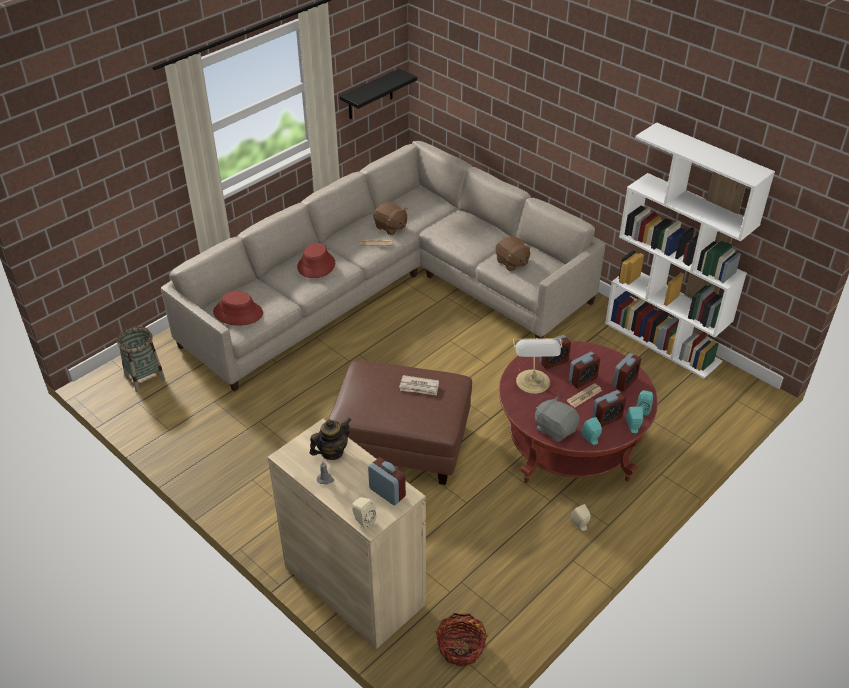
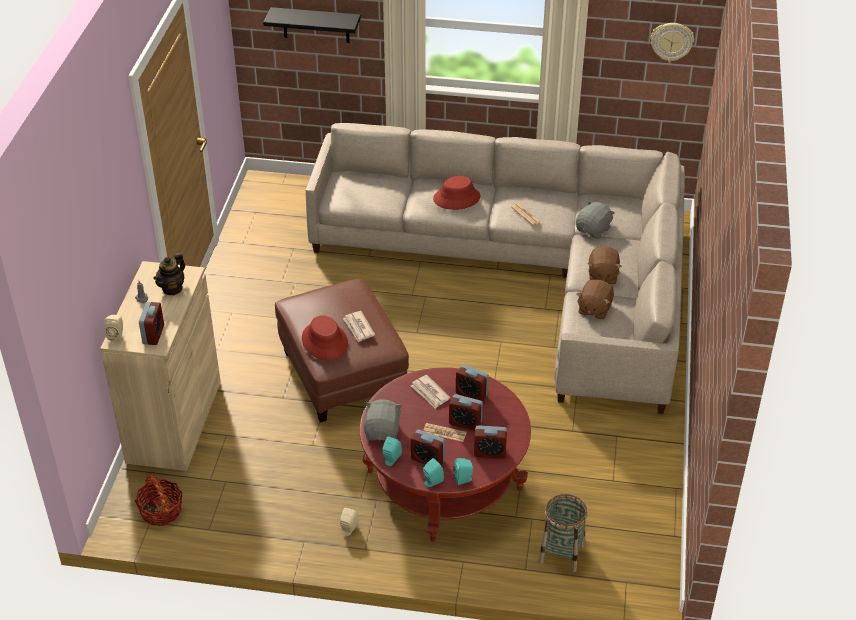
camera: 55 degrees right, 0 degrees up
(144, 377) = (284, 199): basket -> basket (561, 553)
(238, 313) = (353, 189): red hat -> red hat (325, 341)
(332, 452) = (172, 288): teapot -> teapot turned 105 degrees clockwise
(370, 95) = (647, 80): black shelf -> black shelf (316, 25)
(381, 51) = (671, 41): none -> wall clock
(390, 227) = (560, 213): brown plush toy -> brown plush toy (602, 276)
(425, 223) = (593, 230): none -> grey plush toy
(533, 383) = (430, 393): table lamp -> newspaper
(663, 342) = (658, 490): white bookcase -> none

